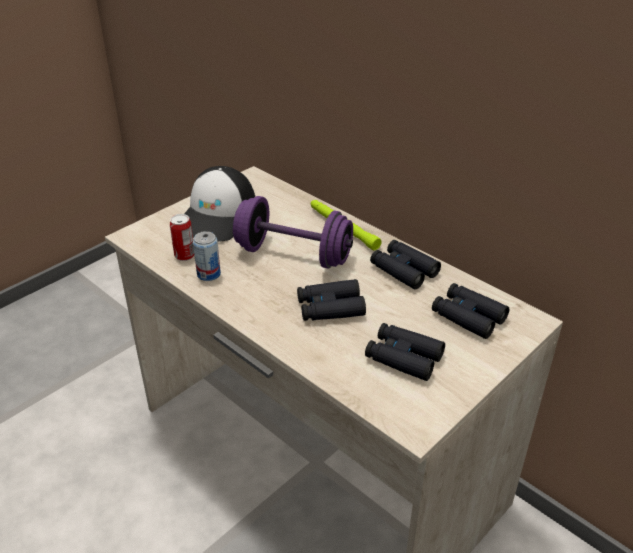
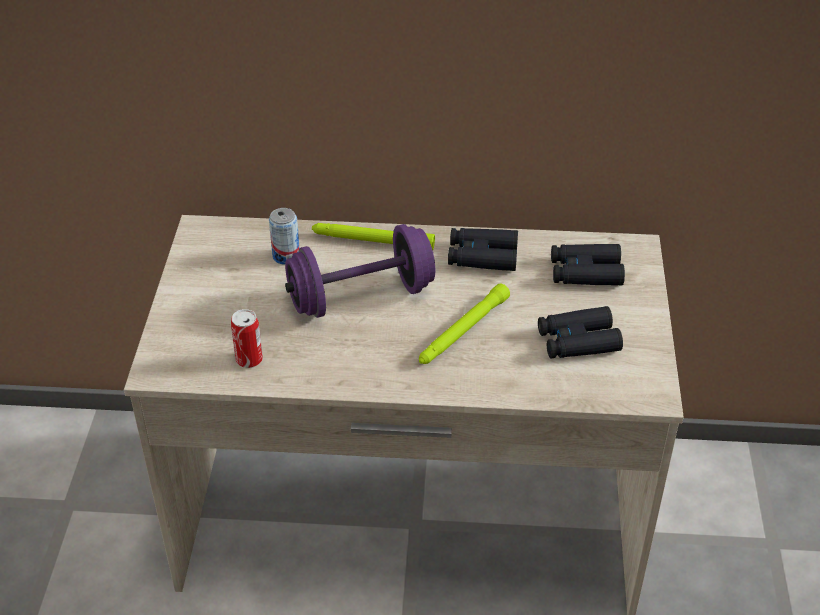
camera: 40 degrees left, 5 degrees up
(208, 274) = (303, 365): can -> can (286, 256)
(217, 217) = (225, 297): cap -> none
(330, 307) = (462, 331): black binoculars -> green flashlight

